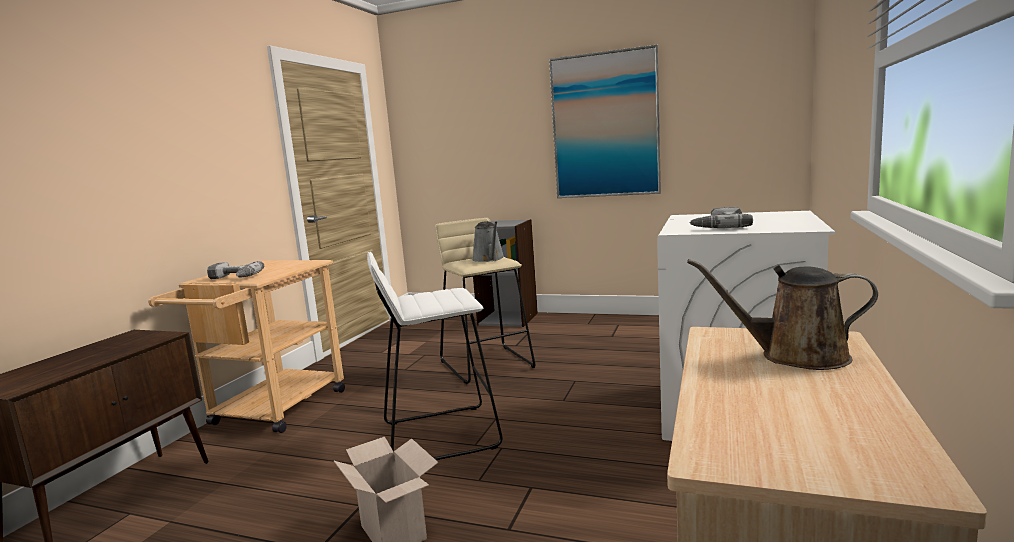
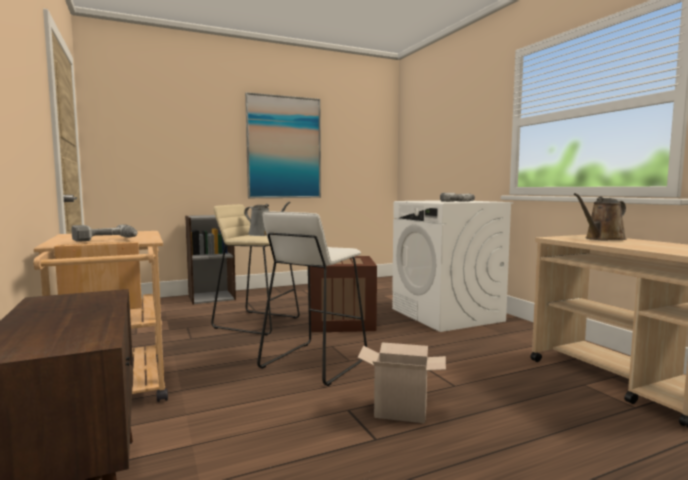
camera: 45 degrees left, 5 degrees down
(570, 386) = (341, 322): none -> crate

